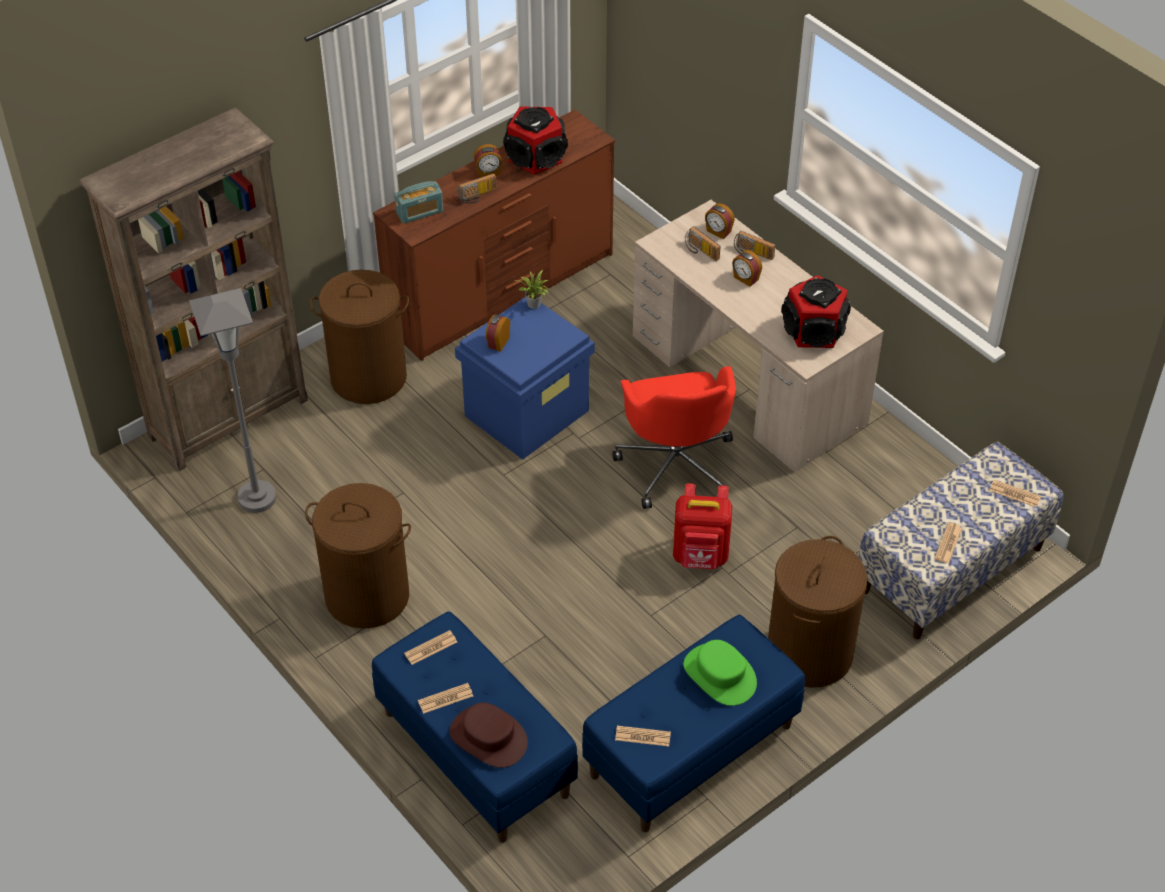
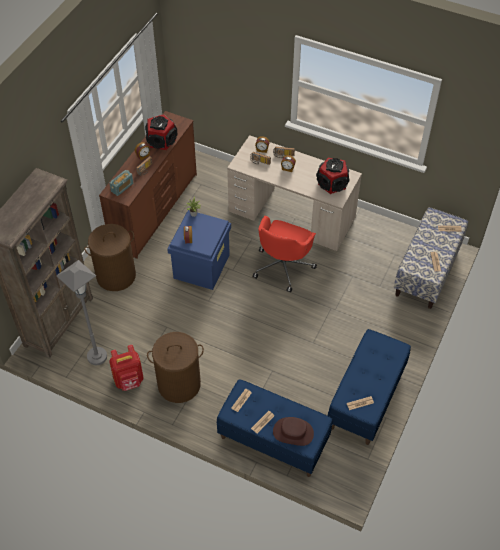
camera: 25 degrees left, 5 degrees up
(676, 464) = (283, 266): red office chair -> red office chair turned 60 degrees clockwise
(700, 557) = (319, 306): red backpack -> red backpack (129, 380)
(720, 675) = (376, 360): green hat -> none
(809, 652) = (390, 332): brown laundry basket -> none

